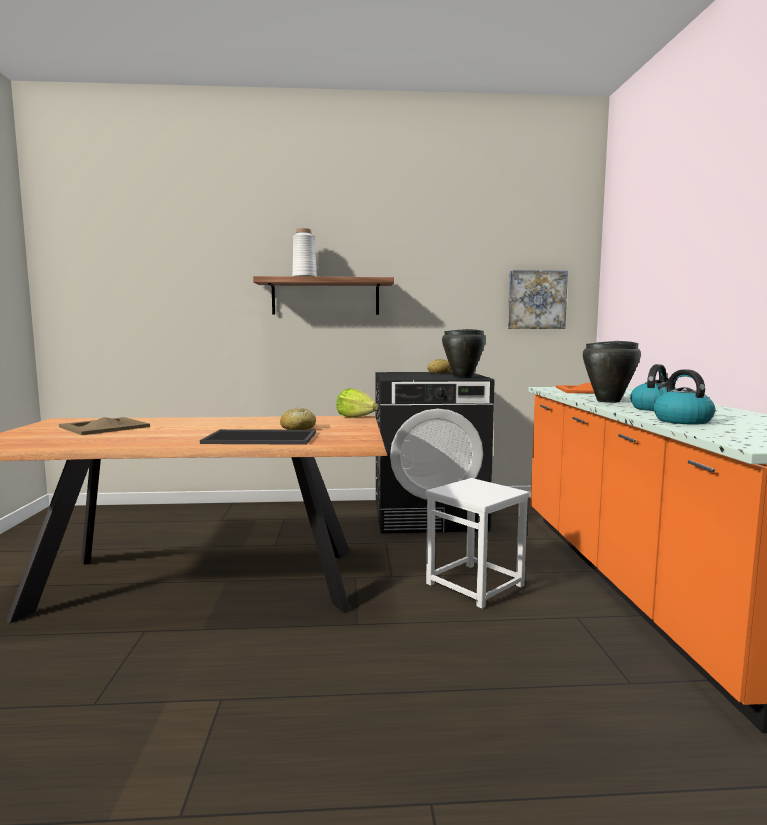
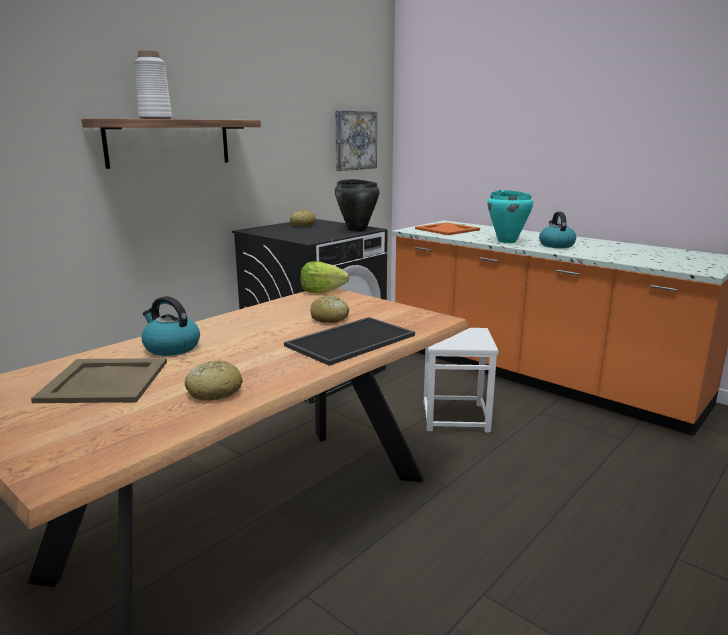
camera: 45 degrees left, 10 degrees up
(115, 439) = (213, 391): none -> bread
(609, 401) = (507, 241): black cooking pot -> turquoise cooking pot
(681, 421) = (610, 256): kettle -> kettle (171, 347)

